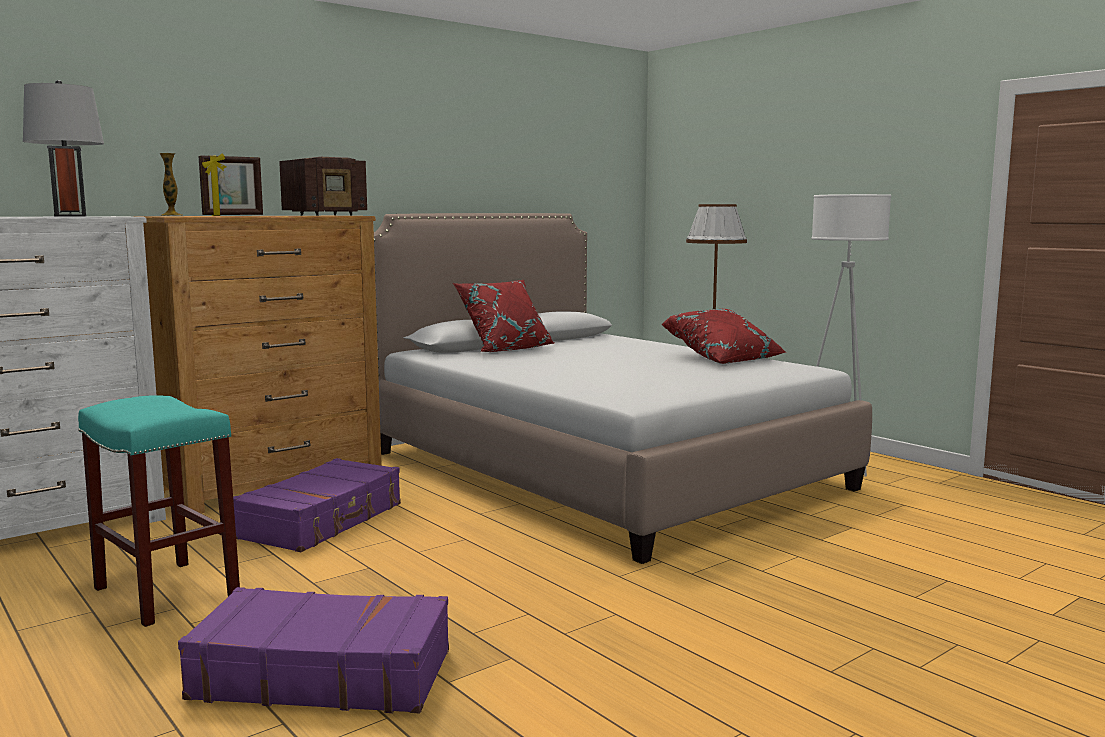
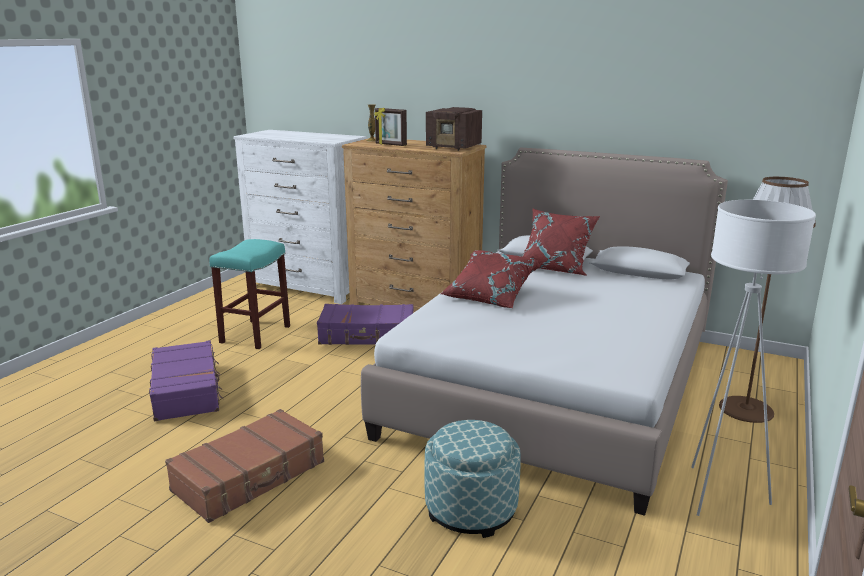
camera: 65 degrees right, 10 degrees up
(70, 216) = (321, 138): grey table lamp -> none
(685, 645) = (250, 477): none -> brown suitcase
(723, 358) = (628, 337): red pillow -> red pillow (490, 296)
(824, 542) = (471, 509): none -> ottoman

